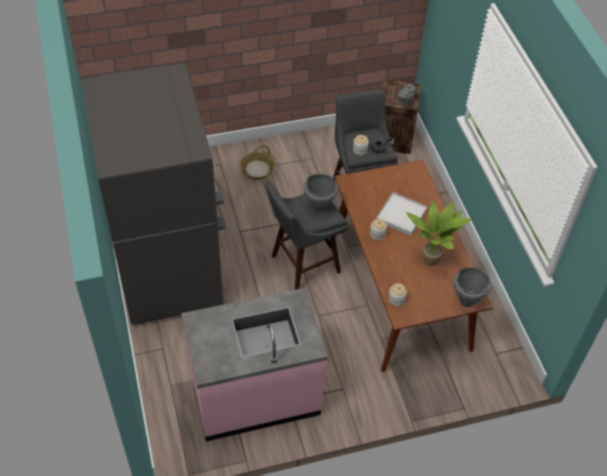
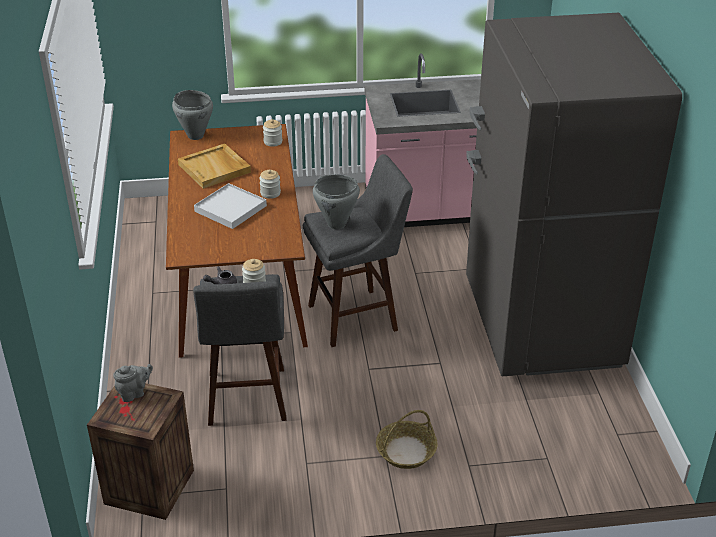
camera: 170 degrees left, 15 degrees down
(431, 259) = (215, 168): potted plant -> beige tray

